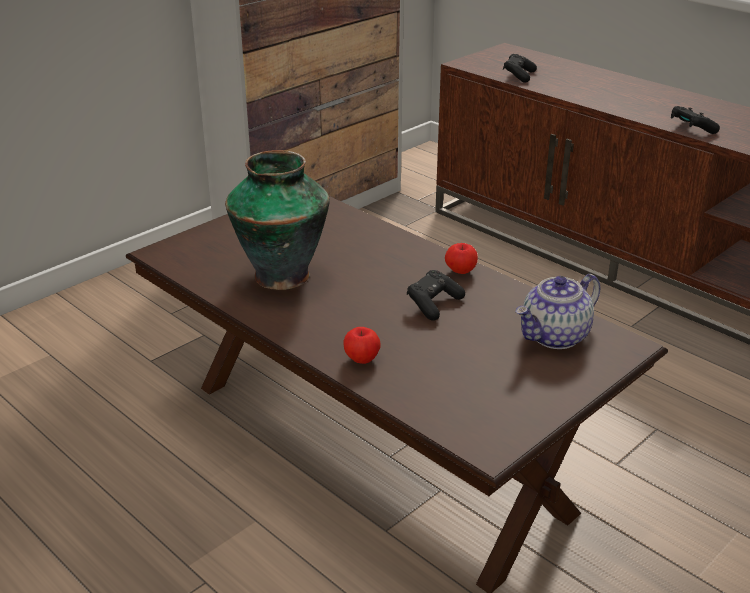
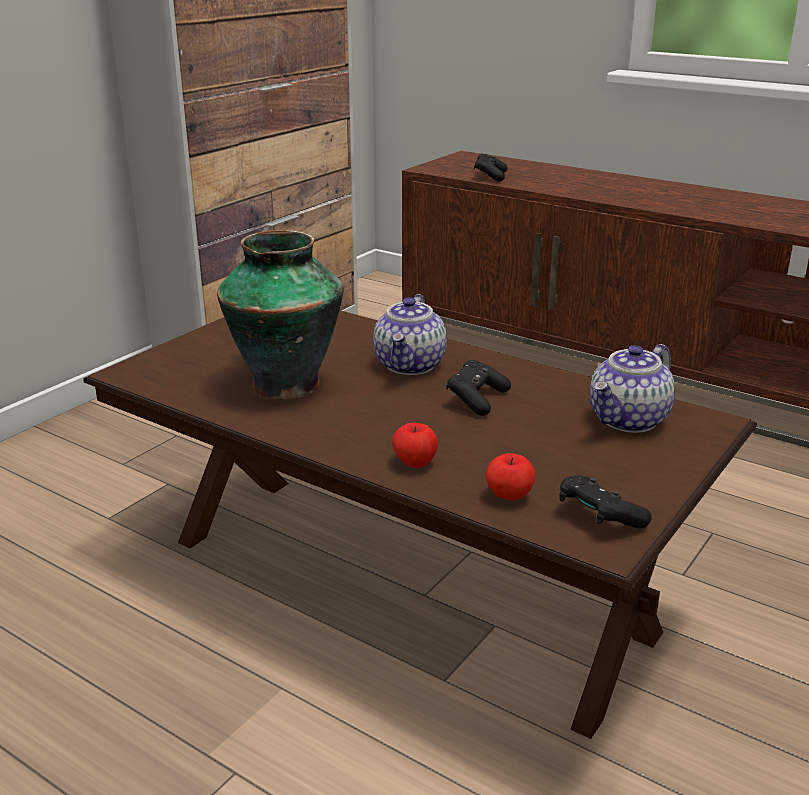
camera: 10 degrees left, 5 degrees down
(390, 266) = (411, 365): none -> teapot
(460, 271) = (493, 365): apple -> apple (509, 496)
(691, 129) = (692, 211): black game controller -> black game controller (598, 517)

